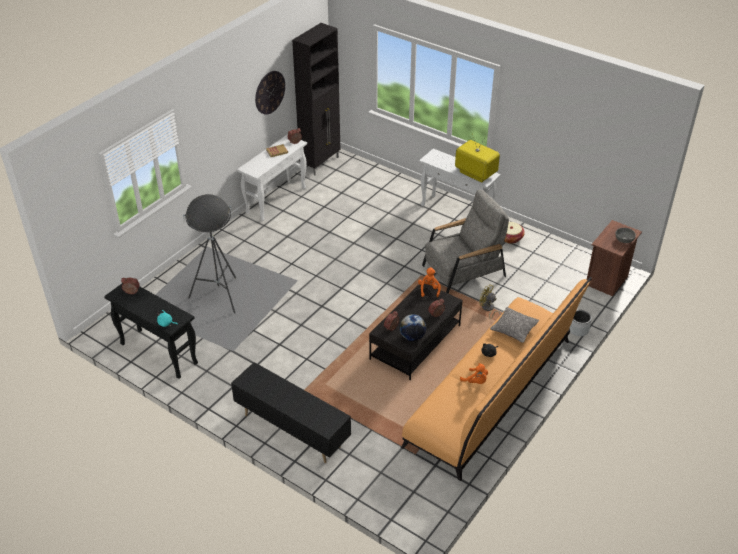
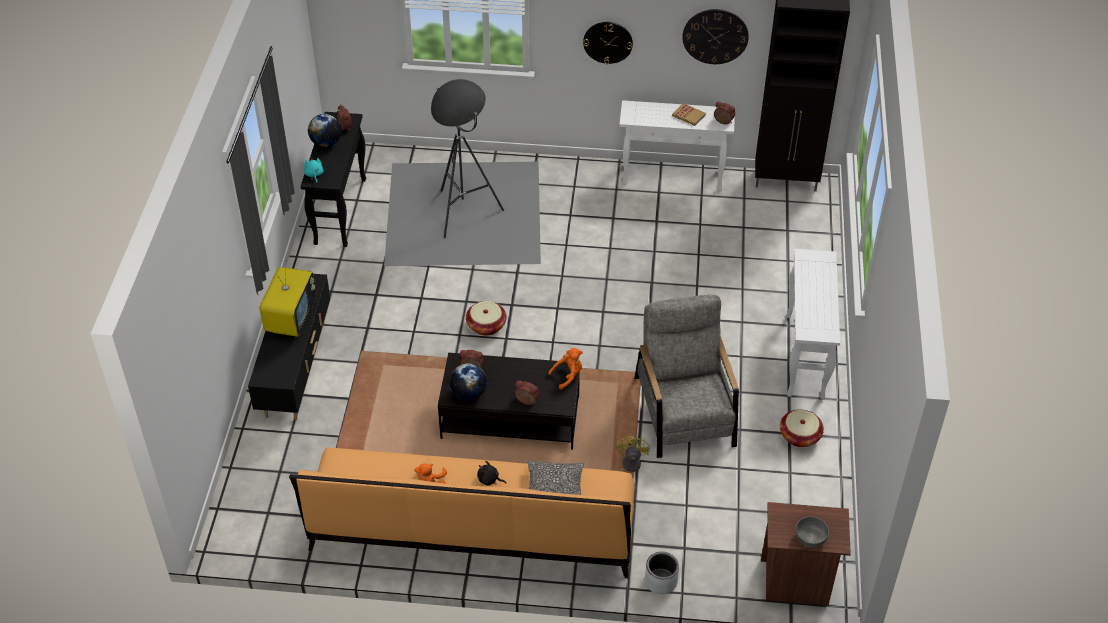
camera: 60 degrees right, 5 degrees up
(139, 306) = (326, 143): none -> globe
(221, 133) = (608, 42): none -> wall clock
(330, 324) = (486, 326): none -> basket
(463, 271) = (685, 412): grey armchair -> grey armchair turned 135 degrees counterclockwise
(475, 173) = (815, 316): television -> television (291, 318)

